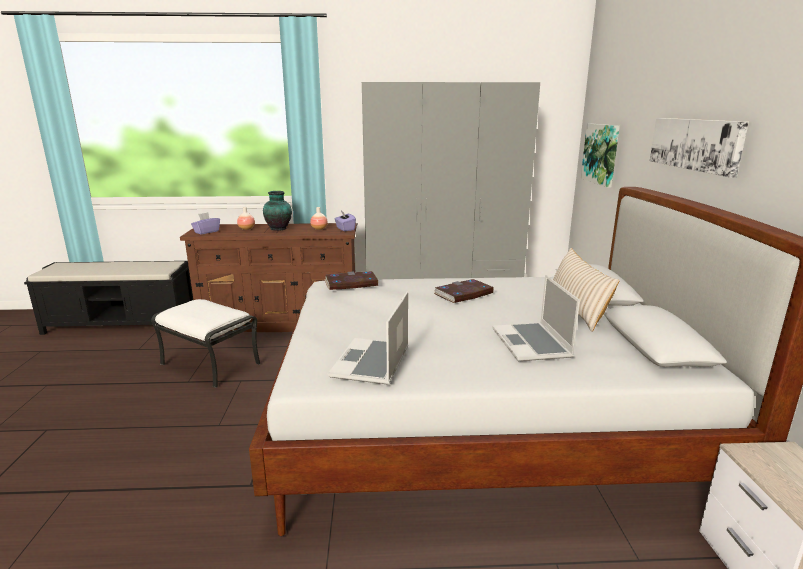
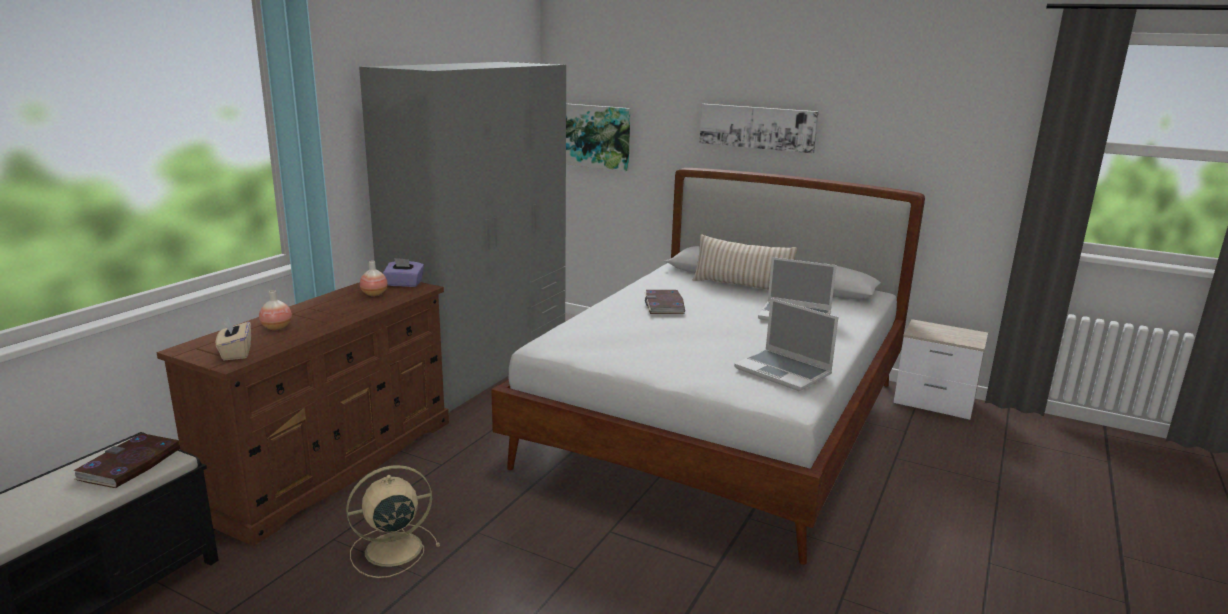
camera: 60 degrees left, 0 degrees up
(206, 232) = (236, 353): purple tissue box -> beige tissue box
(209, 364) = (391, 550): white ottoman -> beige fan
(279, 229) = (323, 311): vase -> none
(351, 283) = (573, 335): book -> book (130, 464)

